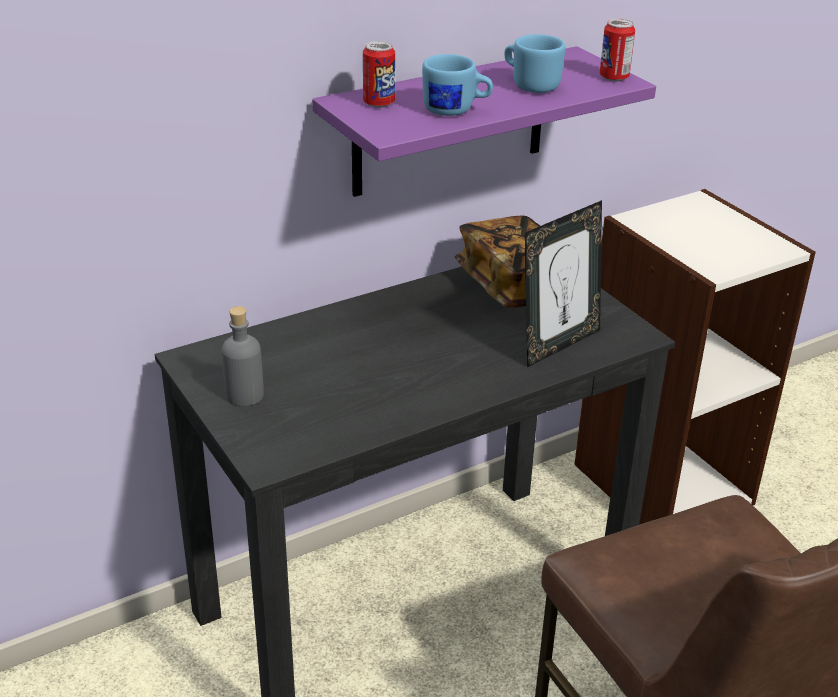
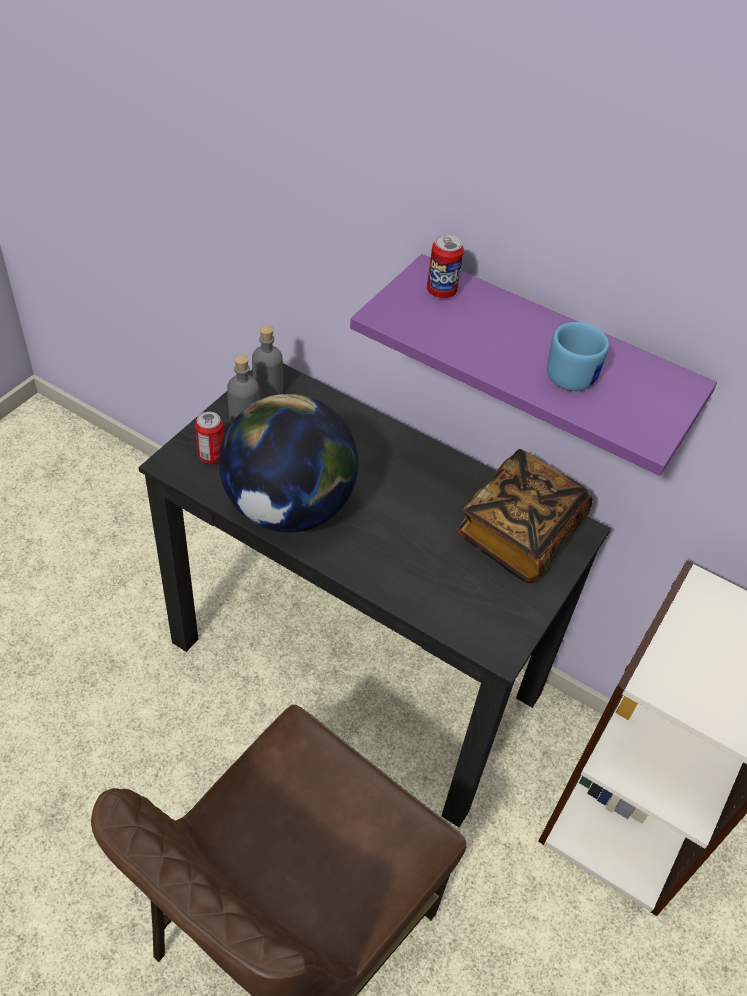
camera: 60 degrees right, 15 degrees up
(212, 368) = (268, 391): none -> grey bottle
(396, 401) = (289, 508): none -> globe
(456, 111) = (465, 340): blue mug -> none
(558, 344) = (441, 590): picture frame -> none
(614, 77) = (651, 428): can -> can (211, 455)

